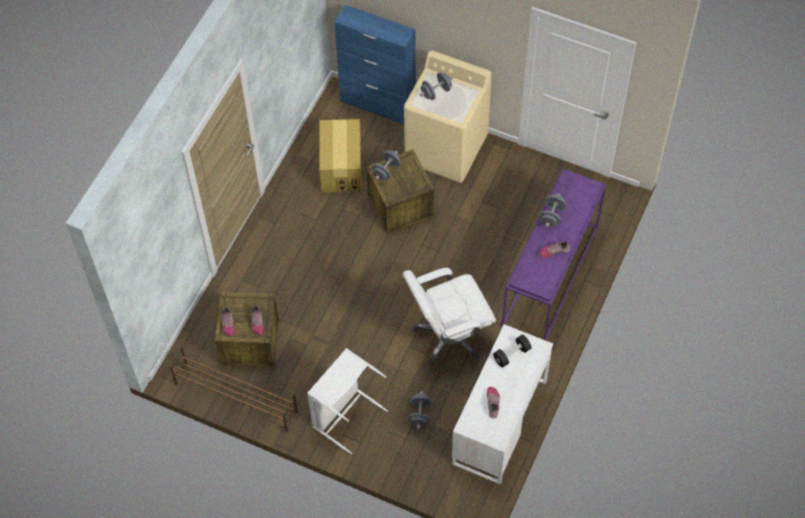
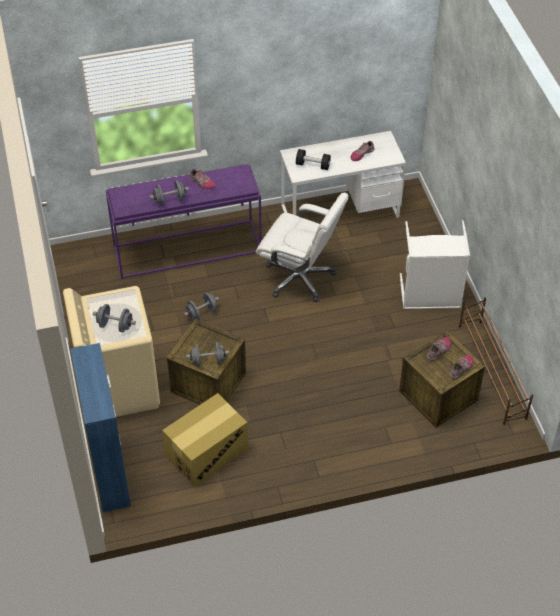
camera: 130 degrees left, 10 degrees down
(420, 414) = (381, 255): grey dumbbell -> grey dumbbell (202, 313)

